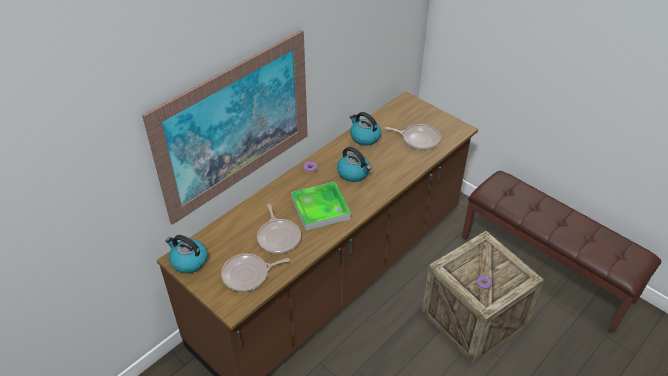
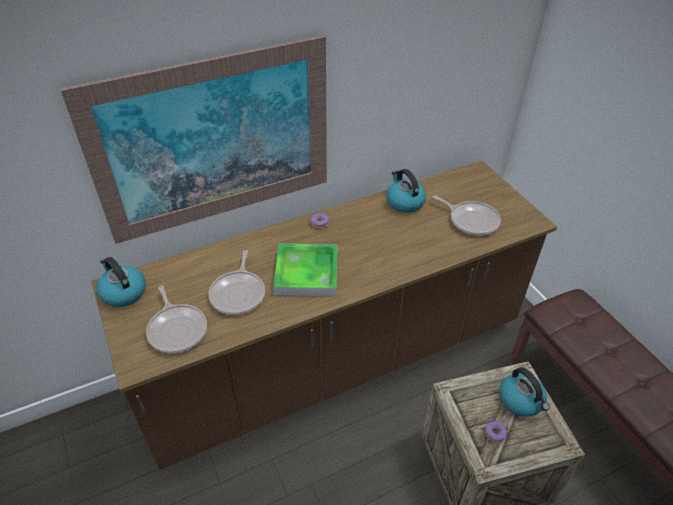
camera: 20 degrees right, 0 degrees up
(248, 275) = (177, 329): frying pan -> frying pan turned 120 degrees counterclockwise
(354, 173) = (369, 241): kettle -> kettle (521, 401)

